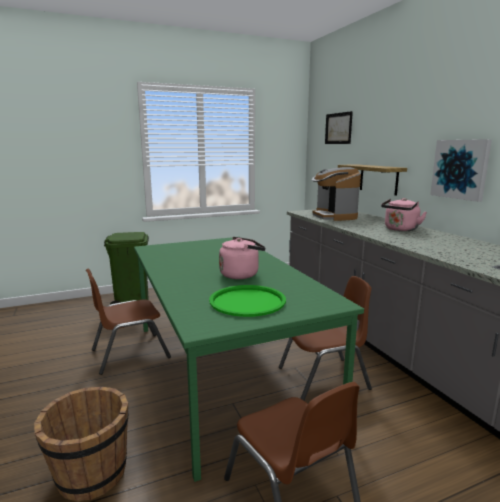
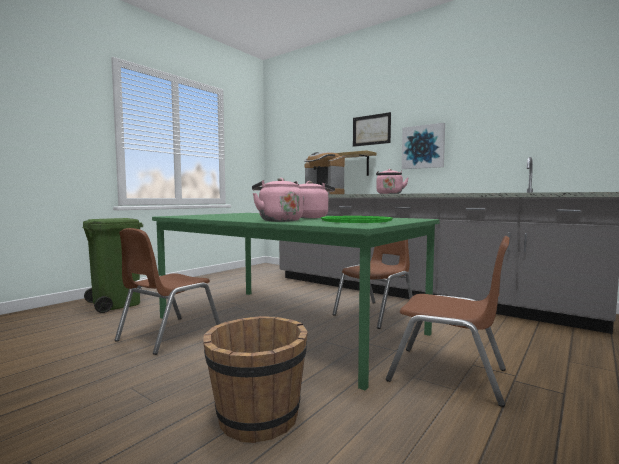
camera: 30 degrees left, 10 degrees down
(182, 286) = (278, 220): none -> pink kettle
(338, 128) = (301, 129): picture -> picture (371, 130)

